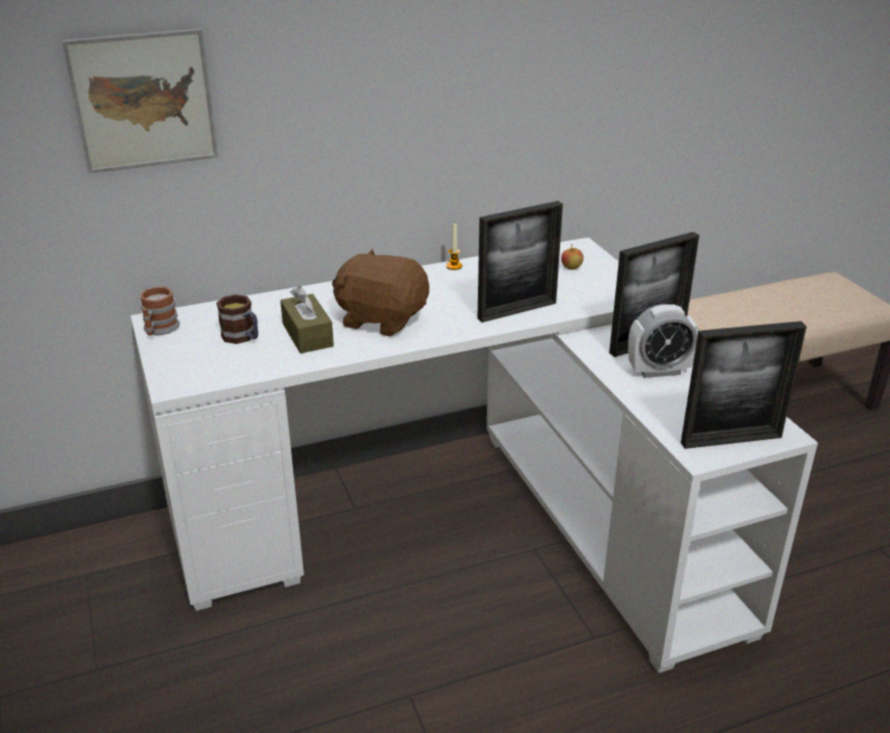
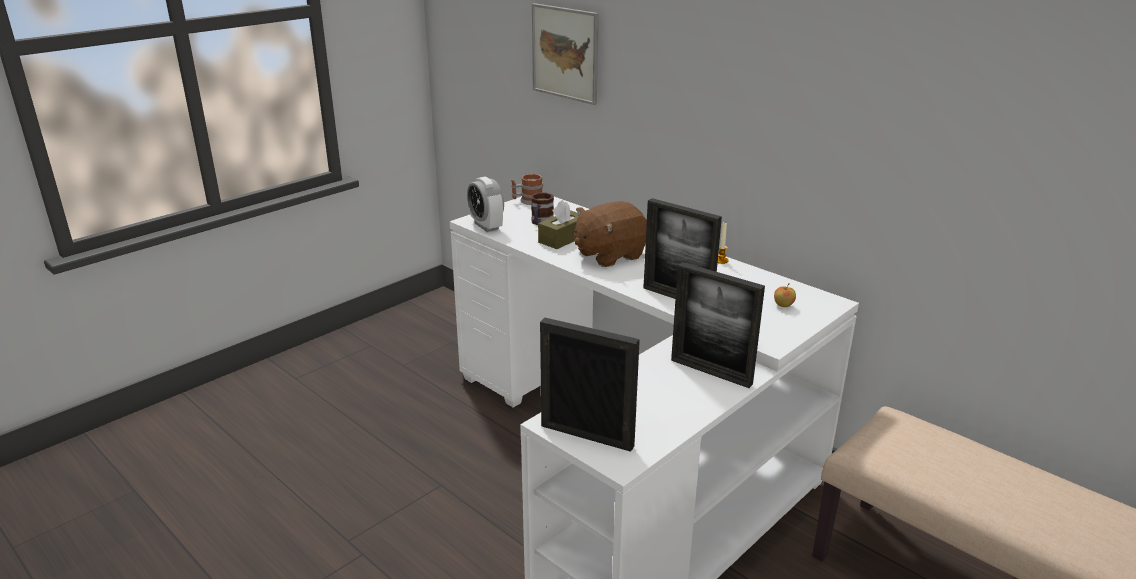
camera: 65 degrees right, 5 degrees down
(382, 319) = (609, 255): brown plush toy -> brown plush toy turned 120 degrees counterclockwise
(659, 371) = (669, 384): alarm clock -> alarm clock (486, 226)
(731, 440) = (587, 436): picture frame -> picture frame turned 150 degrees clockwise

